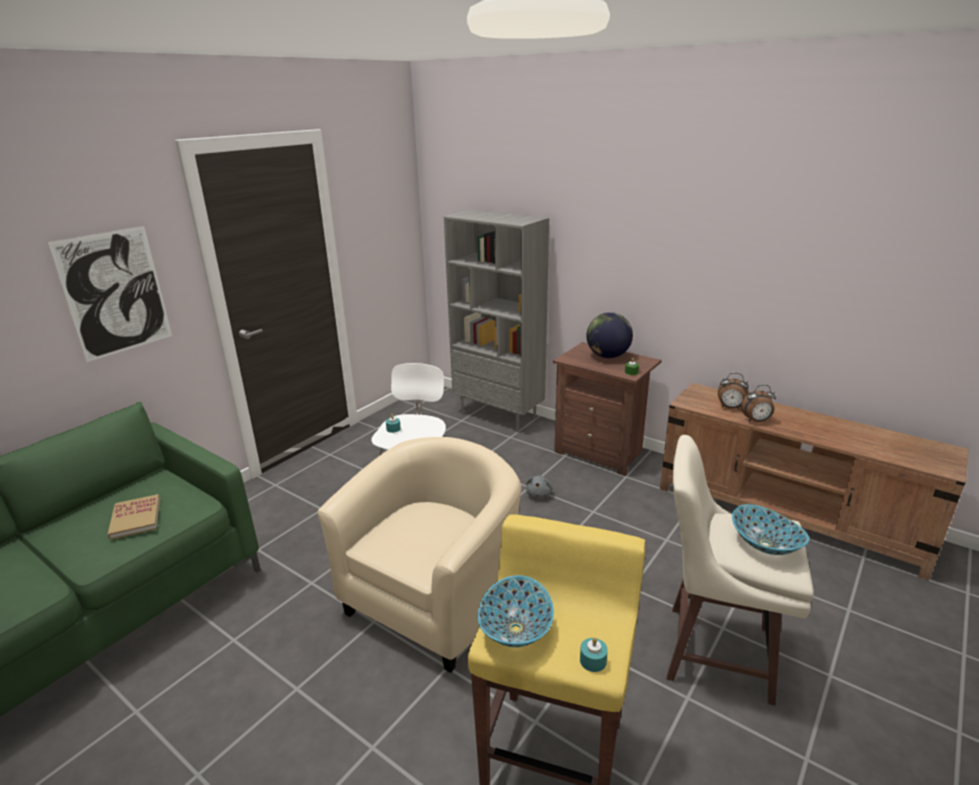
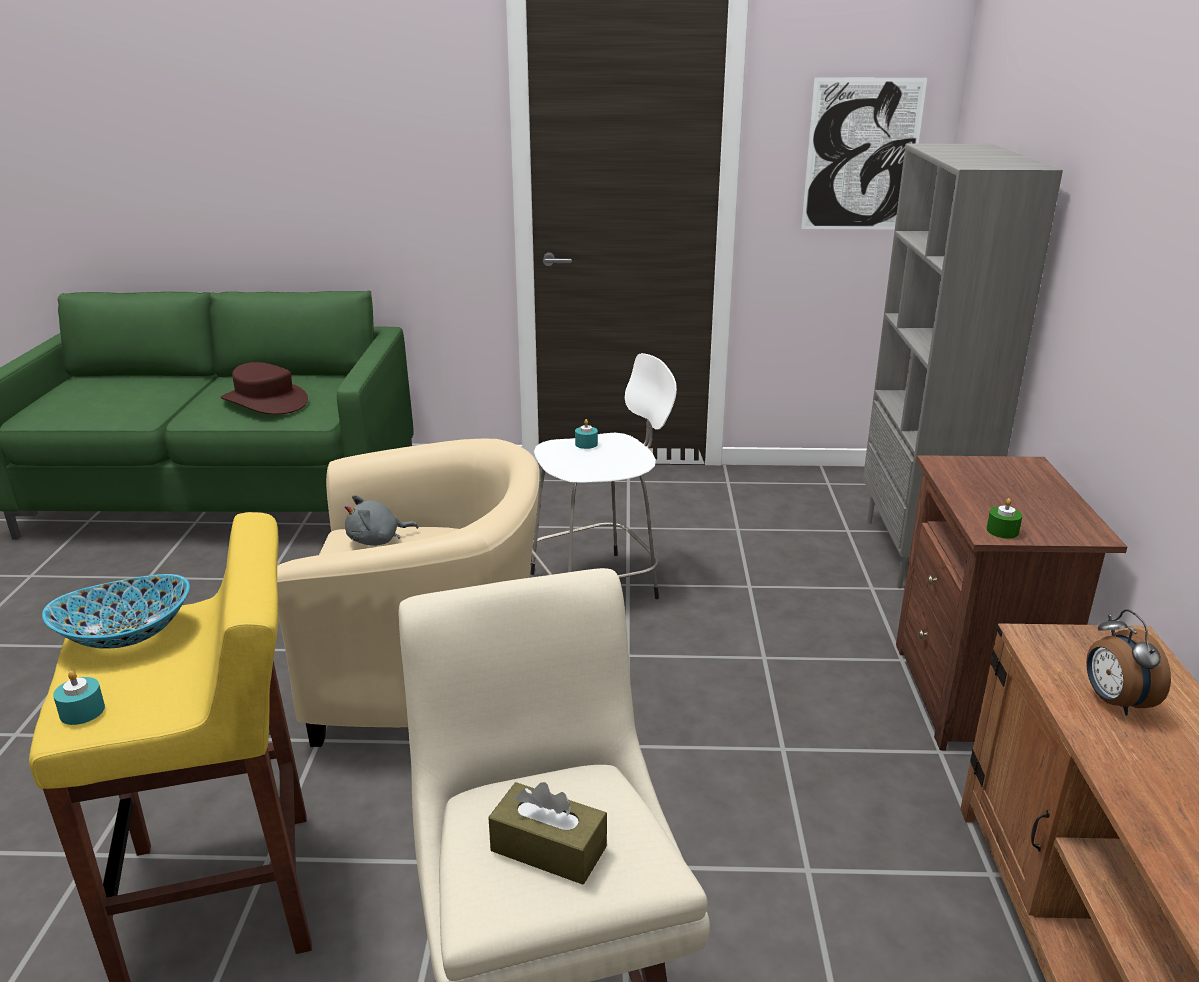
camera: 55 degrees right, 0 degrees up
(115, 293) = (392, 157): picture -> picture (862, 155)
(135, 518) = (265, 401): book -> brown hat
(539, 494) = (757, 674): grey plush toy -> grey plush toy (377, 540)
(607, 356) = (1029, 492): globe -> none
(756, 421) = (1110, 753): alarm clock -> none
(765, 544) = (548, 848): bowl -> brown tissue box

